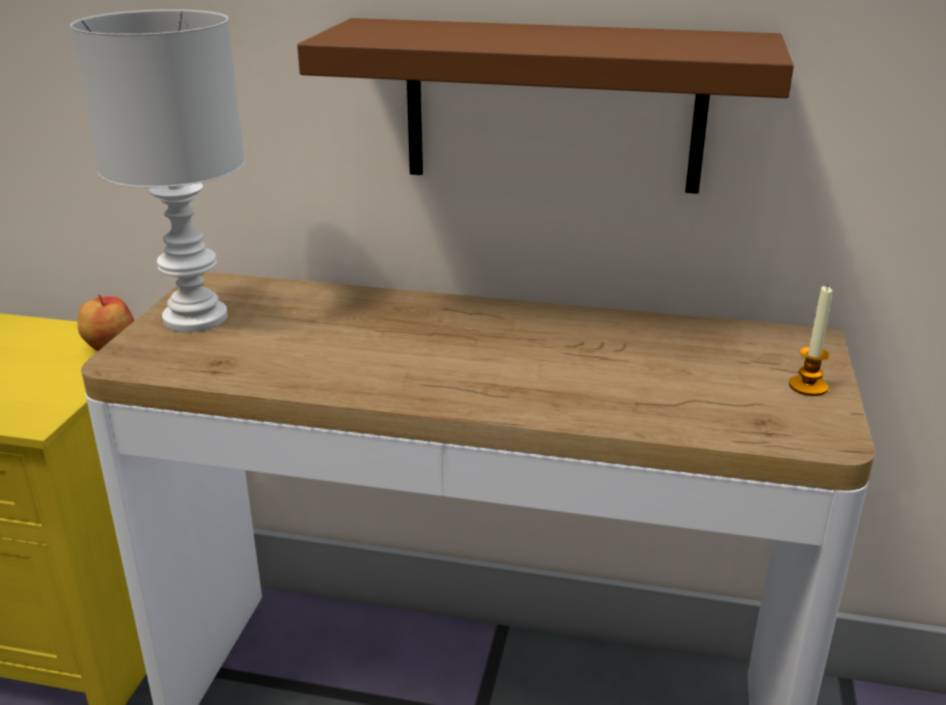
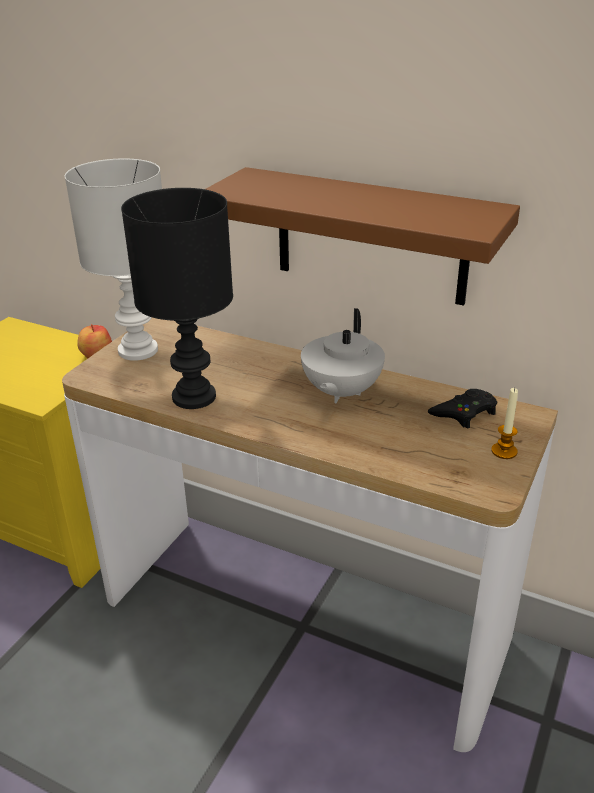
camera: 15 degrees right, 5 degrees up
(317, 371) = (195, 398): none -> black table lamp
(535, 340) = (340, 392): none -> white teapot
(723, 346) = (464, 413): none -> black game controller

